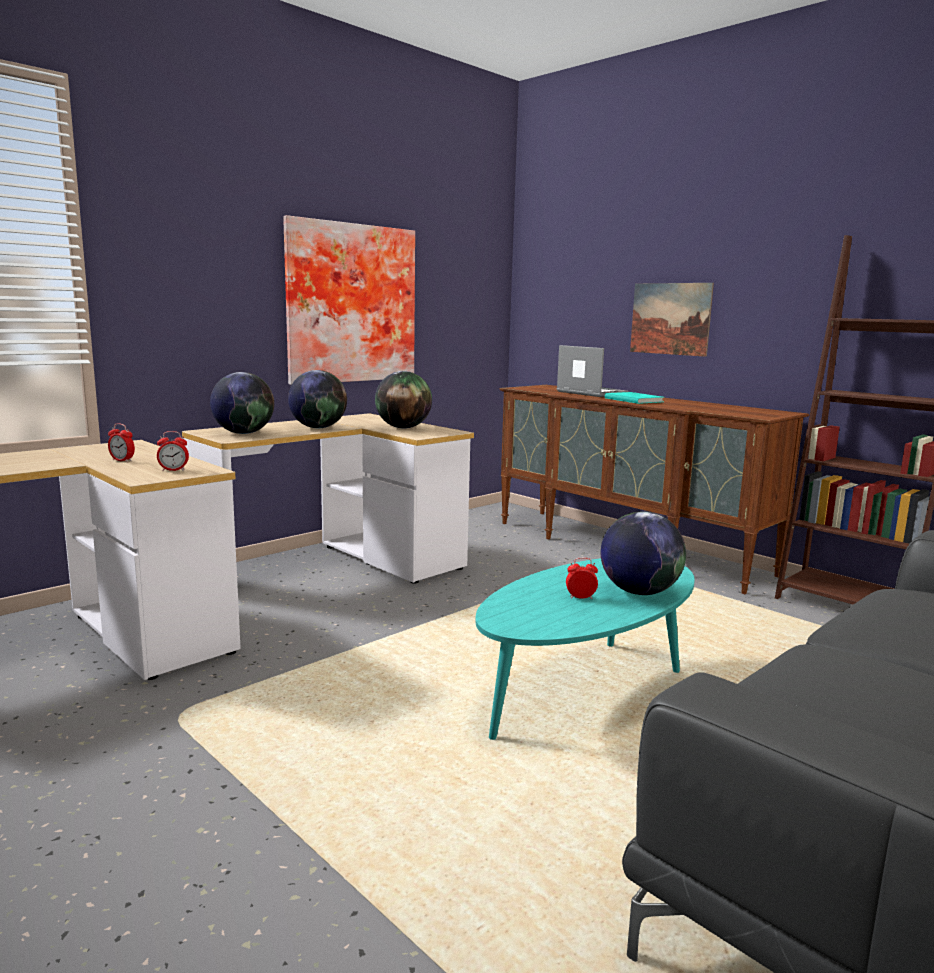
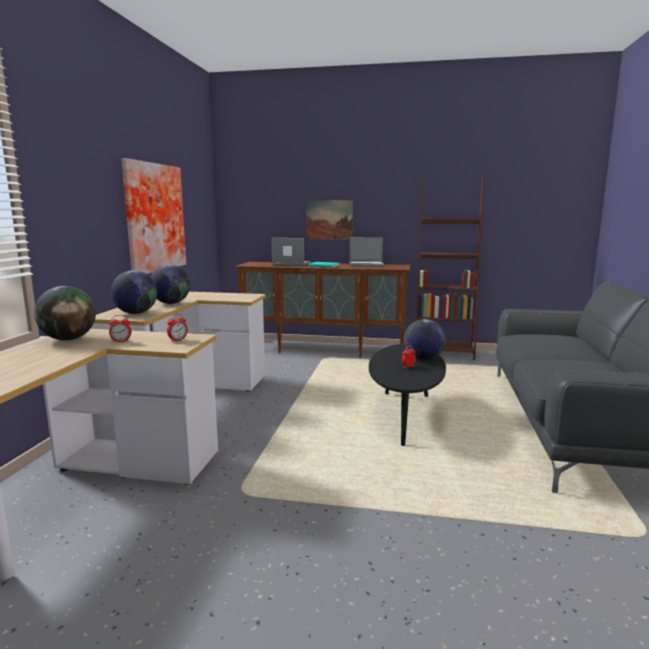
camera: 35 degrees left, 0 degrees up
(403, 428) = (221, 296): globe -> globe (69, 339)
(587, 689) = (405, 414): turquoise coffee table -> black coffee table
(715, 406) = (366, 265): none -> laptop

